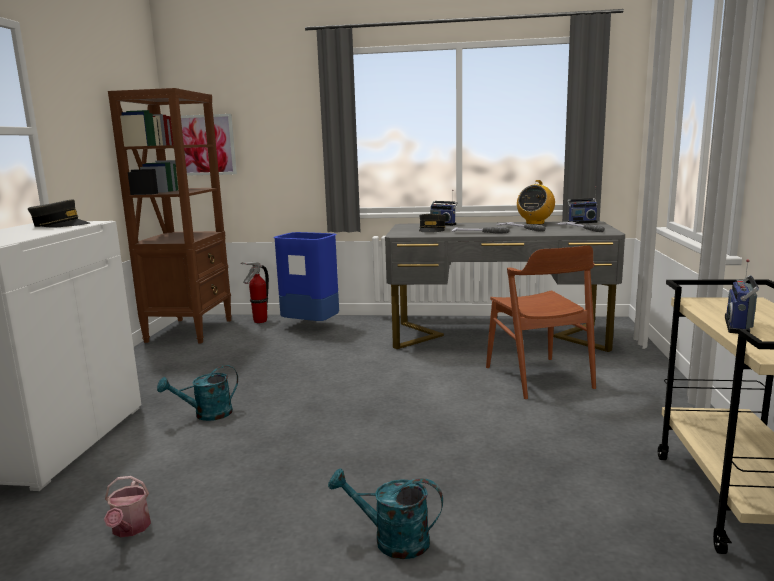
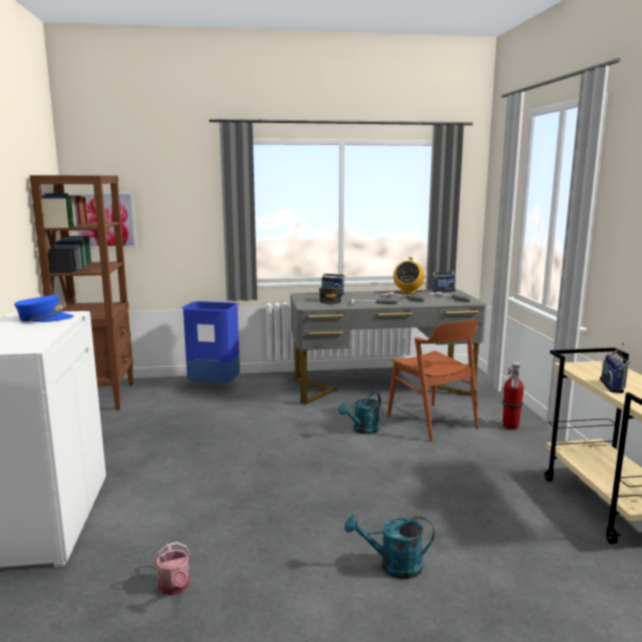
camera: 15 degrees left, 0 degrees up
(60, 225) = (44, 318): grey cap -> blue cap
(206, 415) = (173, 479): turquoise watering can -> turquoise watering can (363, 430)
(260, 321) = (162, 384): fire extinguisher -> fire extinguisher (510, 426)

